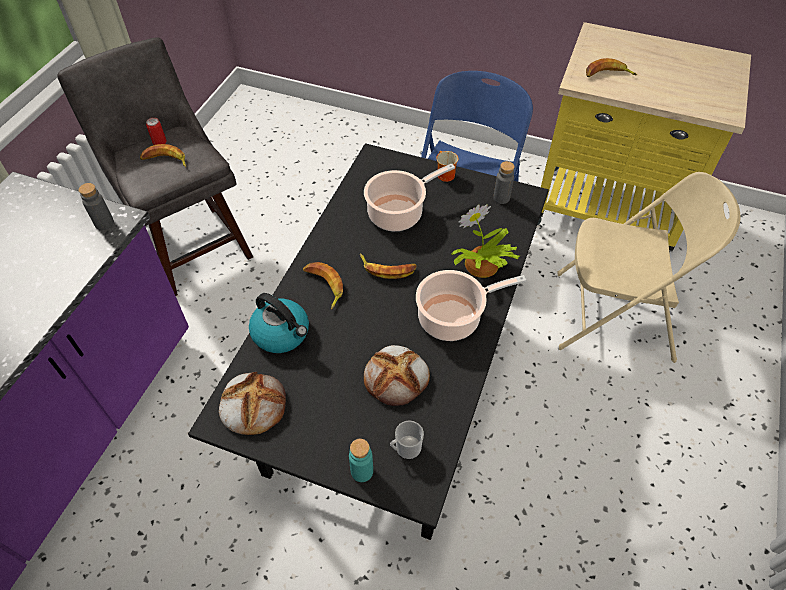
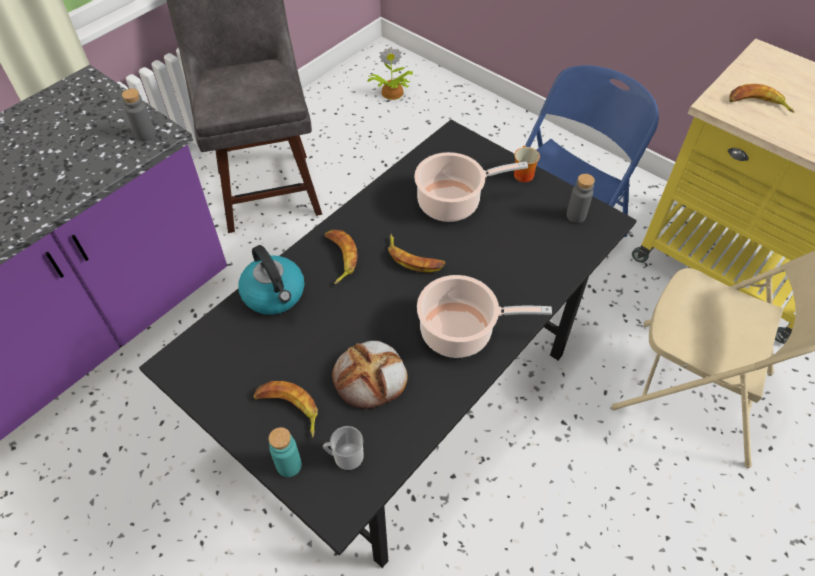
camera: 20 degrees right, 0 degrees up
(159, 142) = (249, 70): can -> none
(165, 160) = (245, 90): banana -> banana (288, 409)
(252, 404) = (213, 358): bread -> none
(481, 266) = (518, 284): potted plant -> potted plant (391, 93)

